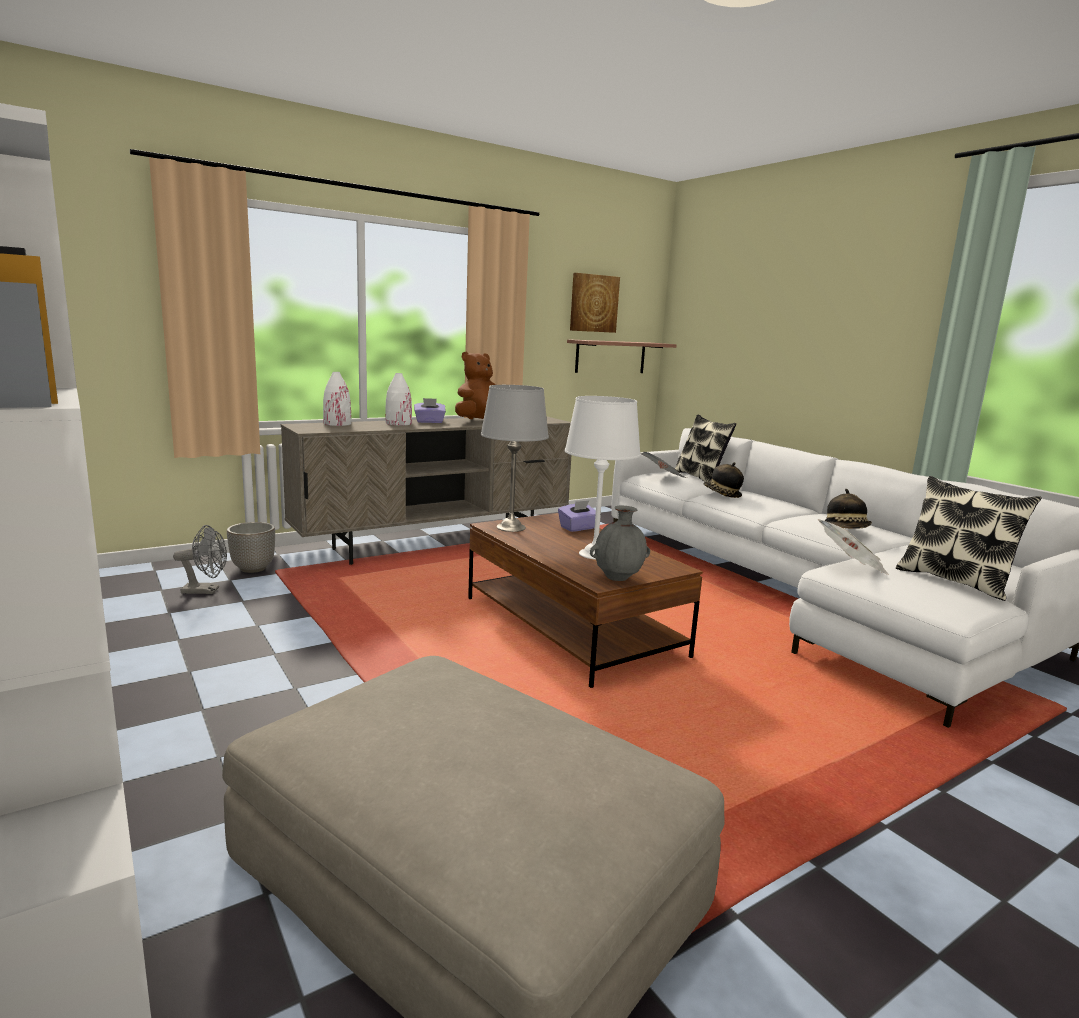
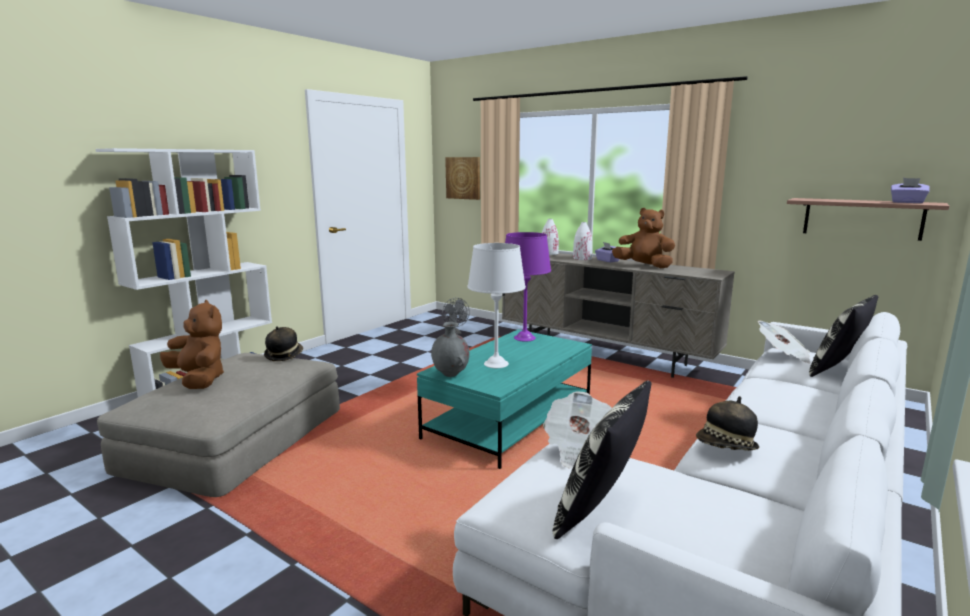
camera: 70 degrees right, 0 degrees up
(253, 569) = (493, 332): planter -> none
(468, 779) = (199, 380): none -> brown plush toy
(510, 527) = (524, 338): grey table lamp -> purple table lamp
(572, 627) = (510, 420): brown coffee table -> turquoise coffee table
(578, 528) = (554, 353): purple tissue box -> purple tissue box (907, 202)
(593, 303) = (836, 158): picture -> picture (463, 178)
(722, 494) = (766, 382): hat -> hat (284, 355)

